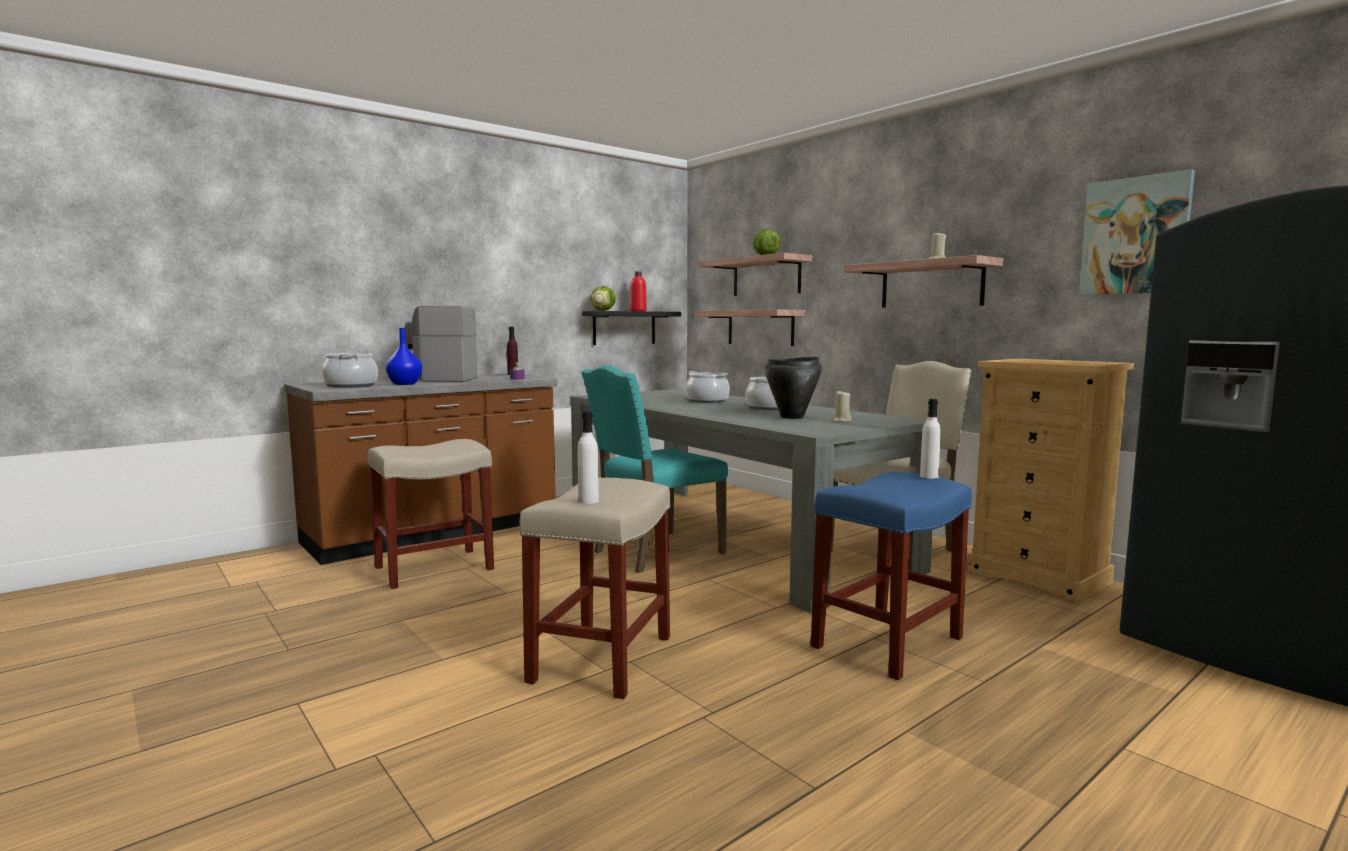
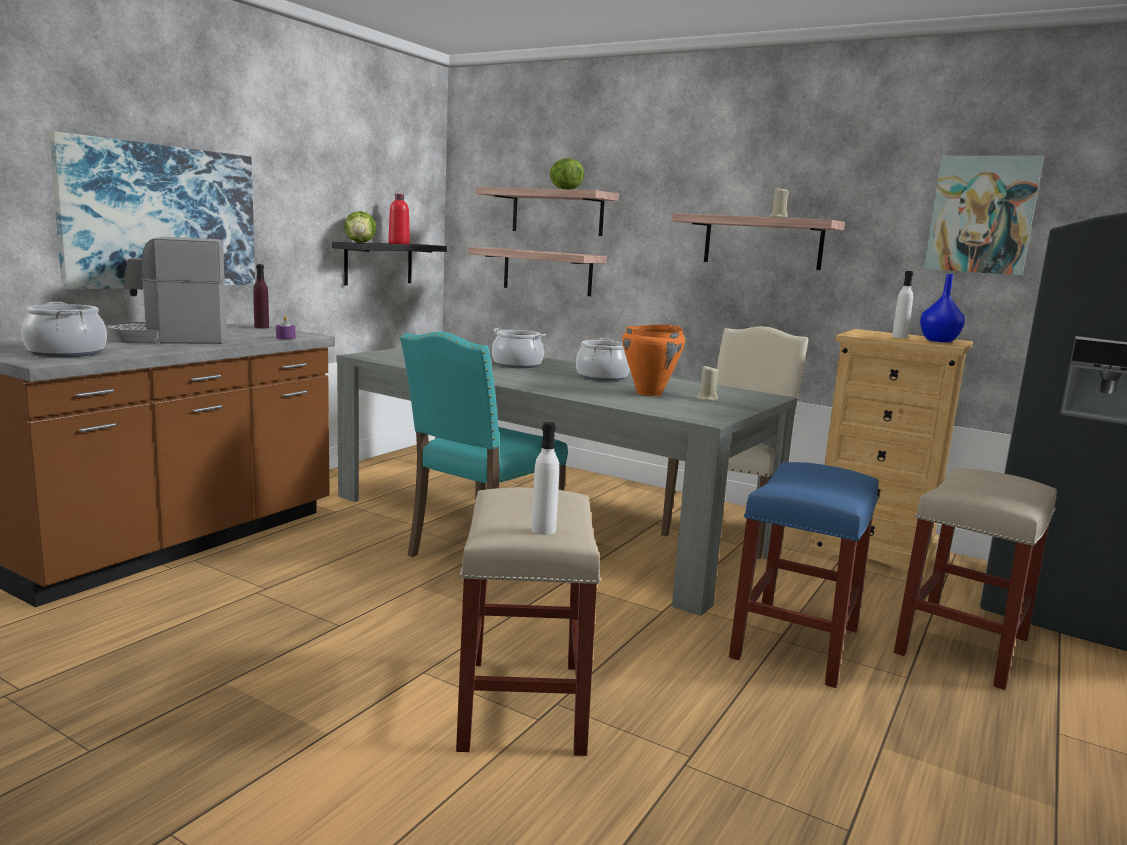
camera: 20 degrees left, 5 degrees up
(404, 384) = (143, 349): blue vase -> blue vase (938, 341)
(436, 567) = (215, 596): beige stool -> beige stool (962, 644)
(442, 294) = (161, 217): none -> picture
(792, 417) = (650, 394): black cooking pot -> orange cooking pot
(929, 476) = (839, 469): white bottle -> white bottle (899, 337)

